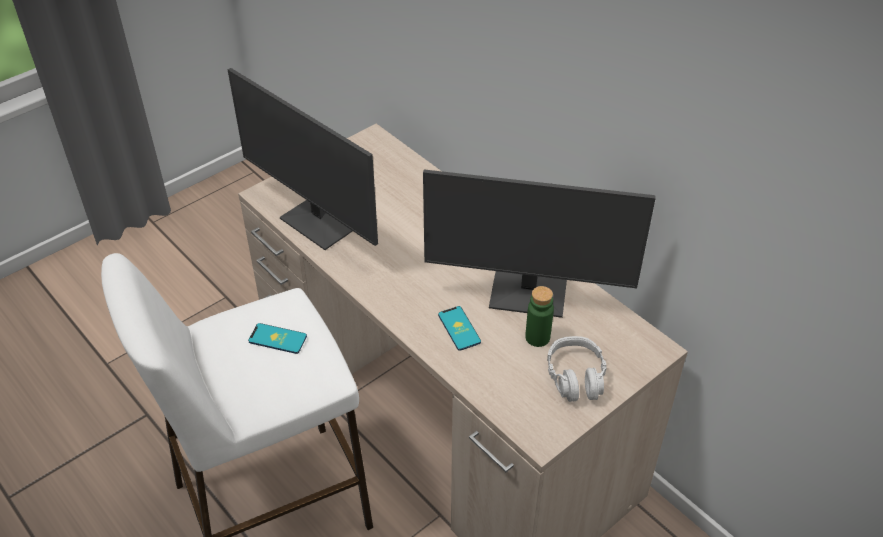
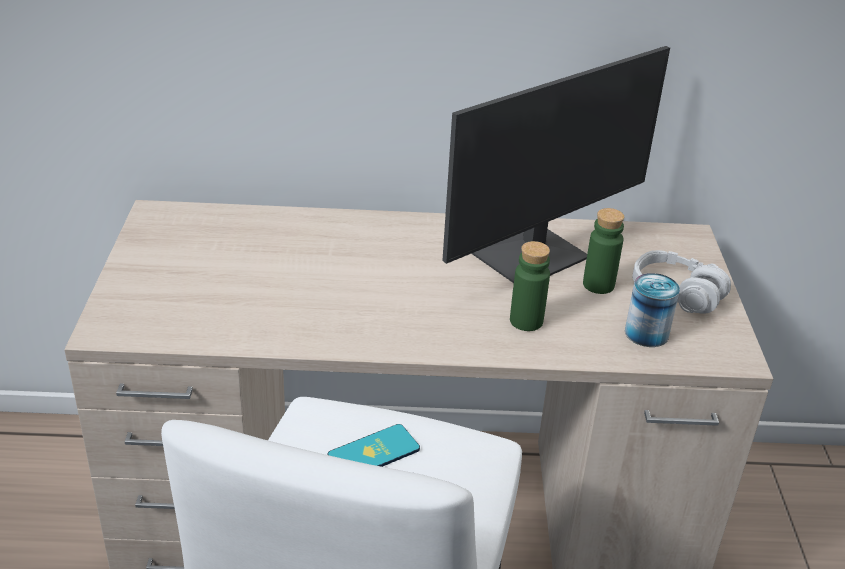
camera: 50 degrees left, 10 degrees down
(320, 222) = (225, 317): monitor -> none
(459, 328) = (526, 321): phone -> green bottle
(513, 385) = (646, 333): none -> can

